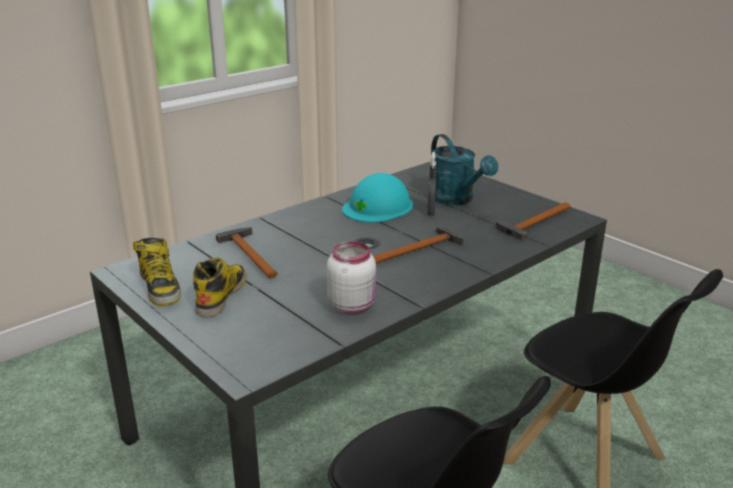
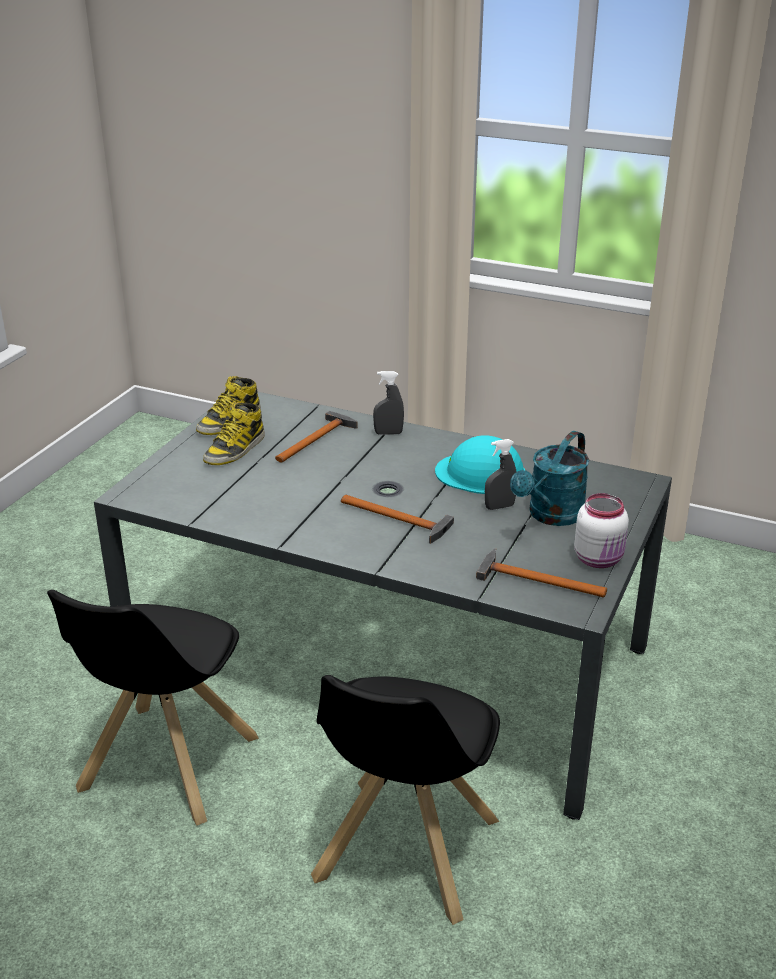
camera: 65 degrees right, 5 degrees up
(221, 295) = (235, 450): boot -> boot turned 135 degrees clockwise
(277, 224) = (388, 433): none -> grey spray bottle
(352, 306) = (256, 512): white jar -> white jar (599, 559)

